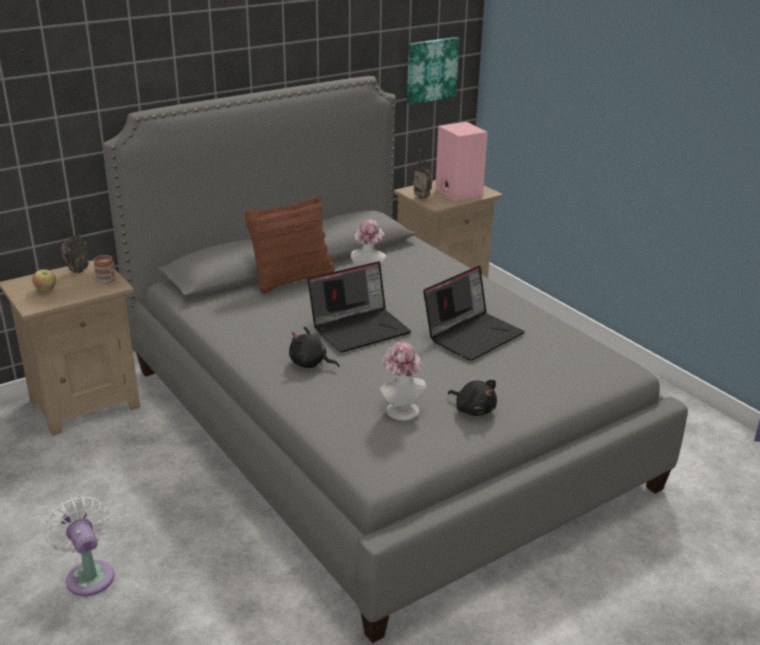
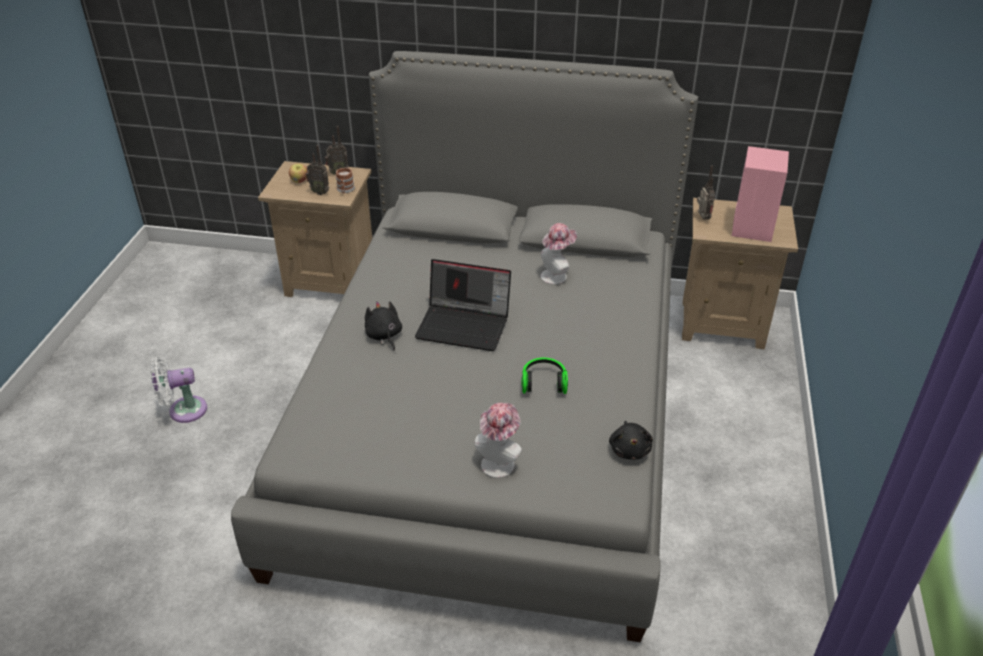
camera: 45 degrees right, 10 degrees up
(84, 289) = (320, 192): none -> radio
(89, 575) = (183, 410): white fan -> white fan turned 120 degrees counterclockwise
(292, 280) = (487, 251): brown pillow -> none
(400, 408) = (379, 413): hat -> hat (499, 461)
(431, 70) = (768, 79): picture -> none
(473, 334) = (543, 383): laptop -> headphones
(473, 409) = (431, 450): black plush toy -> black plush toy (629, 449)

